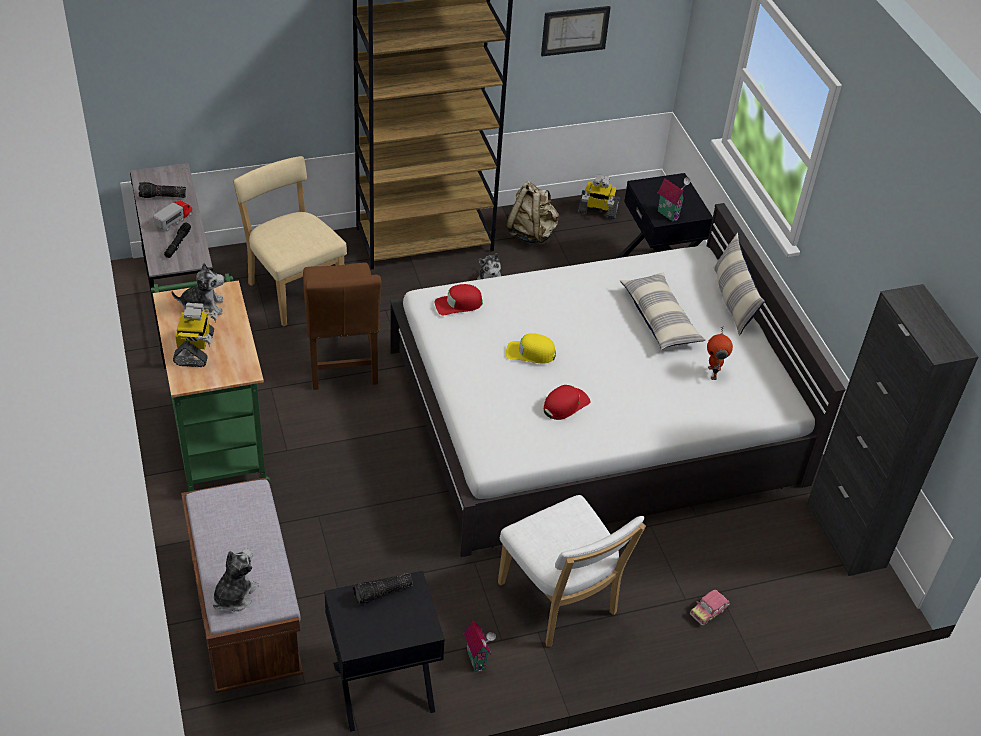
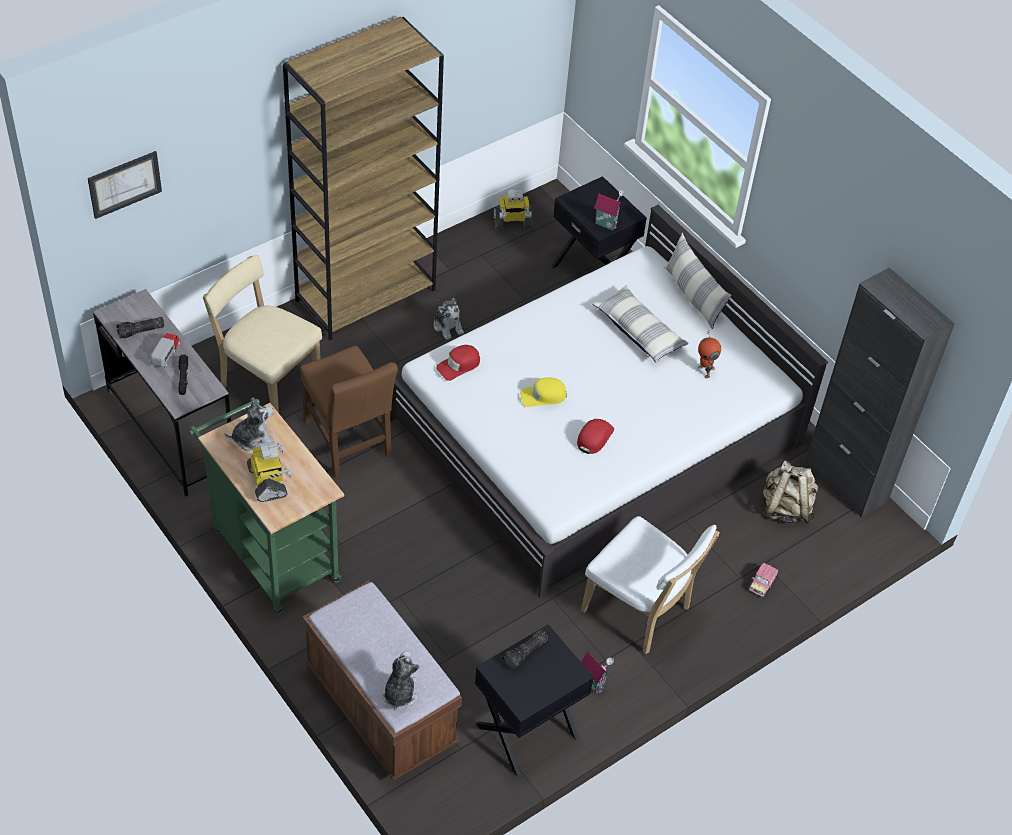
camera: 20 degrees left, 5 degrees up
(531, 233) = (462, 262): beige backpack -> beige backpack (785, 508)
(575, 30) = (476, 67): picture -> picture (124, 184)

